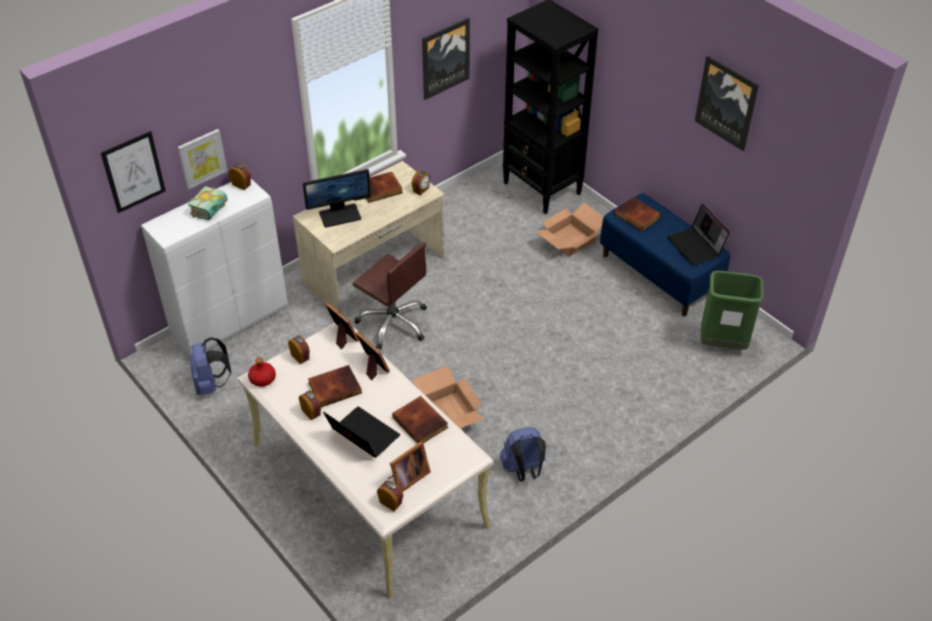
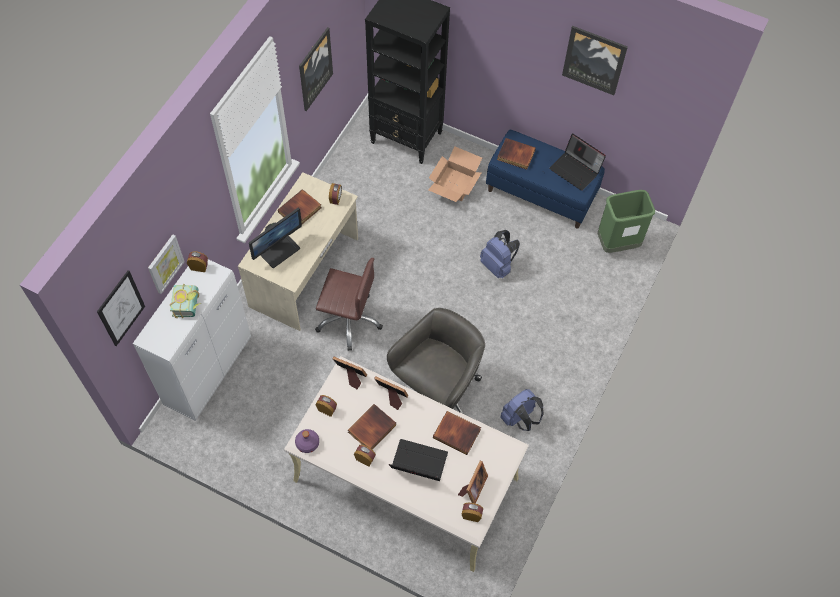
camera: 25 degrees left, 15 degrees up
(211, 384) = (225, 438): blue backpack -> blue backpack (498, 265)
(262, 379) = (307, 443): red bottle -> purple bottle
(448, 413) = (437, 389): cardboard box -> grey office chair

